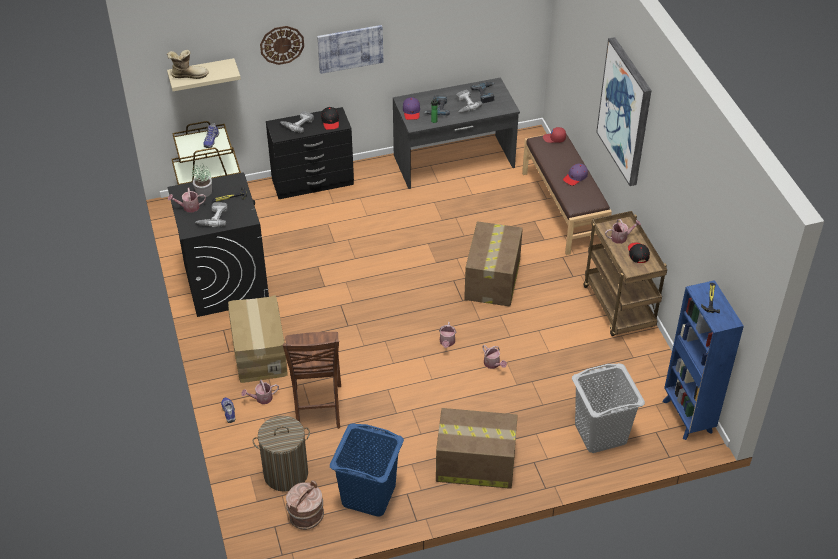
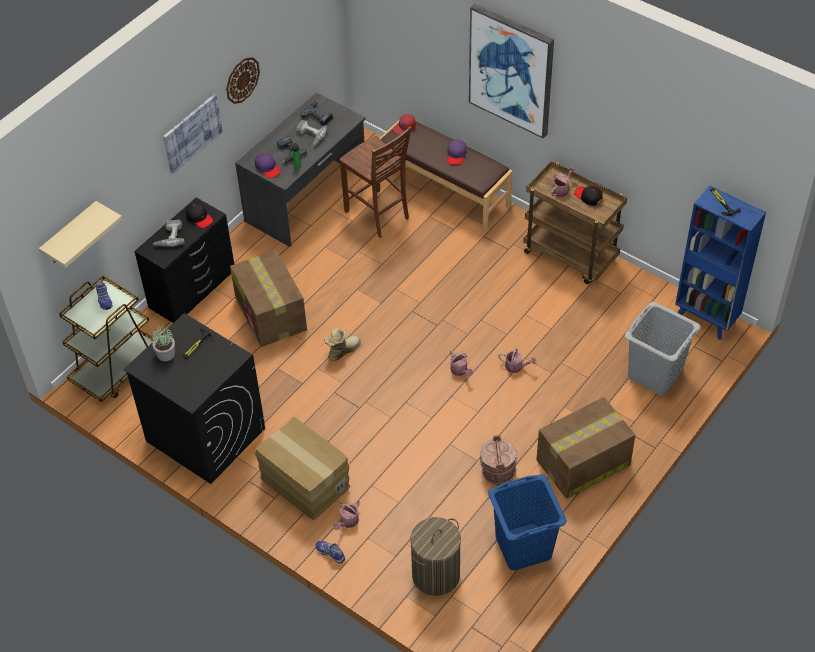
camera: 35 degrees left, 5 degrees up
(188, 75) = (68, 242): boot -> boot (342, 350)
(188, 207) = (166, 377): watering can -> none
(213, 218) = (201, 374): power drill -> none
(282, 44) = (134, 162): wall clock -> wall clock (242, 80)
(306, 516) = (489, 600): brown bucket -> brown bucket (497, 471)
(317, 409) = (406, 500): brown chair -> brown chair (378, 215)
(492, 280) = (445, 291): cardboard box -> cardboard box (271, 314)

